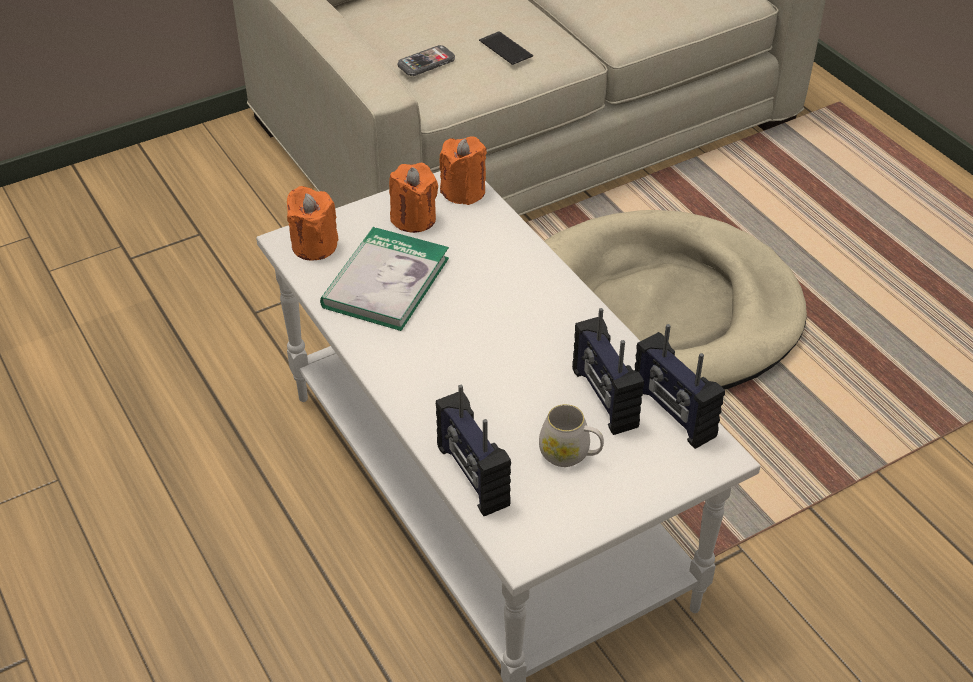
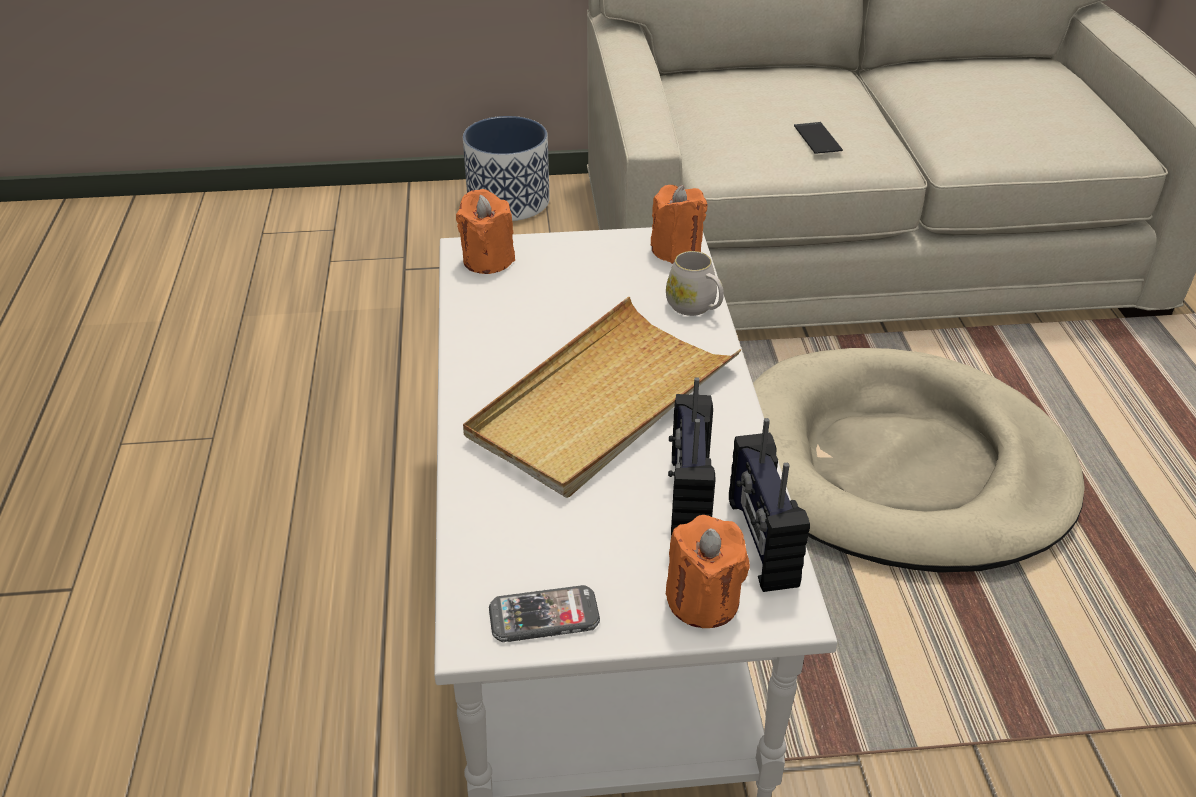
camera: 25 degrees right, 5 degrees down
(188, 160) = (509, 202): none -> planter
(386, 282) = (533, 312): book -> none
(414, 219) = (606, 262): orange candle -> orange candle (703, 601)
(426, 62) = (725, 133): phone -> phone (544, 616)
(471, 476) = (478, 531): radio -> none
(493, 343) = (602, 402): none -> beige tray
(570, 454) = (606, 546): white mug -> white mug (695, 307)

